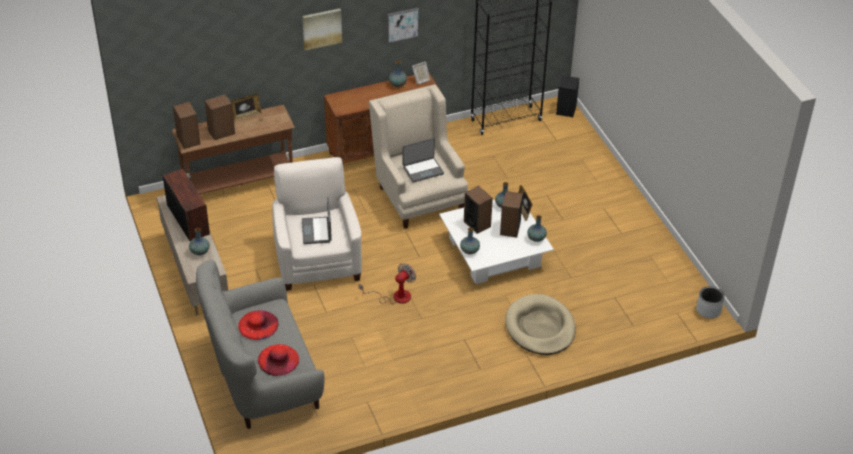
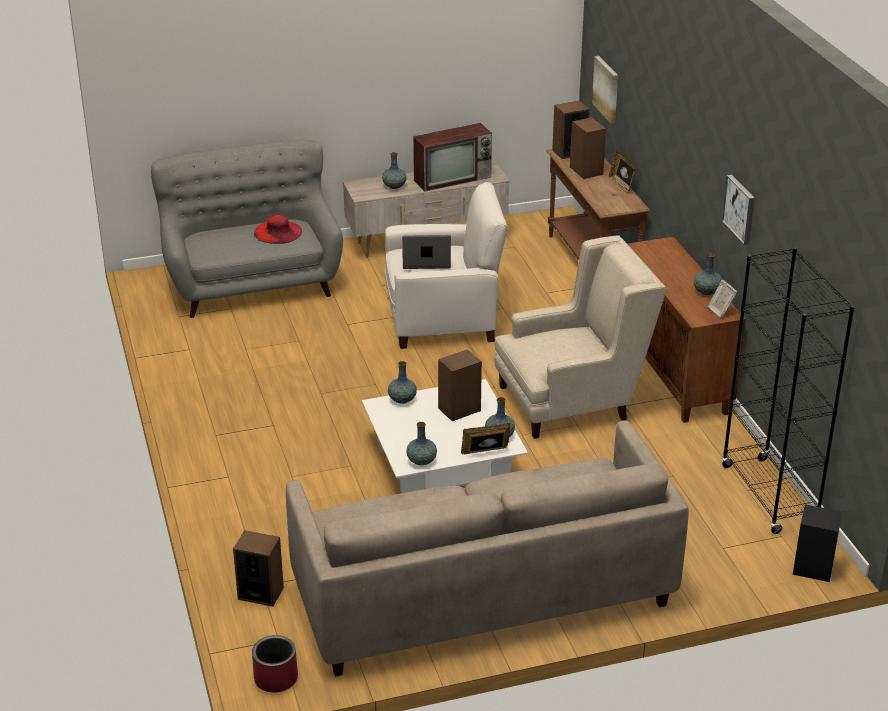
camera: 95 degrees right, 10 degrees down
(278, 360) = (218, 244): red hat -> none
(321, 28) = (687, 132): picture -> picture (607, 89)
(395, 296) = (365, 374): fan -> none
(423, 170) = (553, 345): laptop -> none
(510, 228) = (446, 438): speaker -> speaker (260, 593)
(540, 328) = (279, 492): beige dog bed -> none
(616, 231) = (482, 593): none -> beige sofa
(708, 310) = (275, 678): grey planter -> red planter

